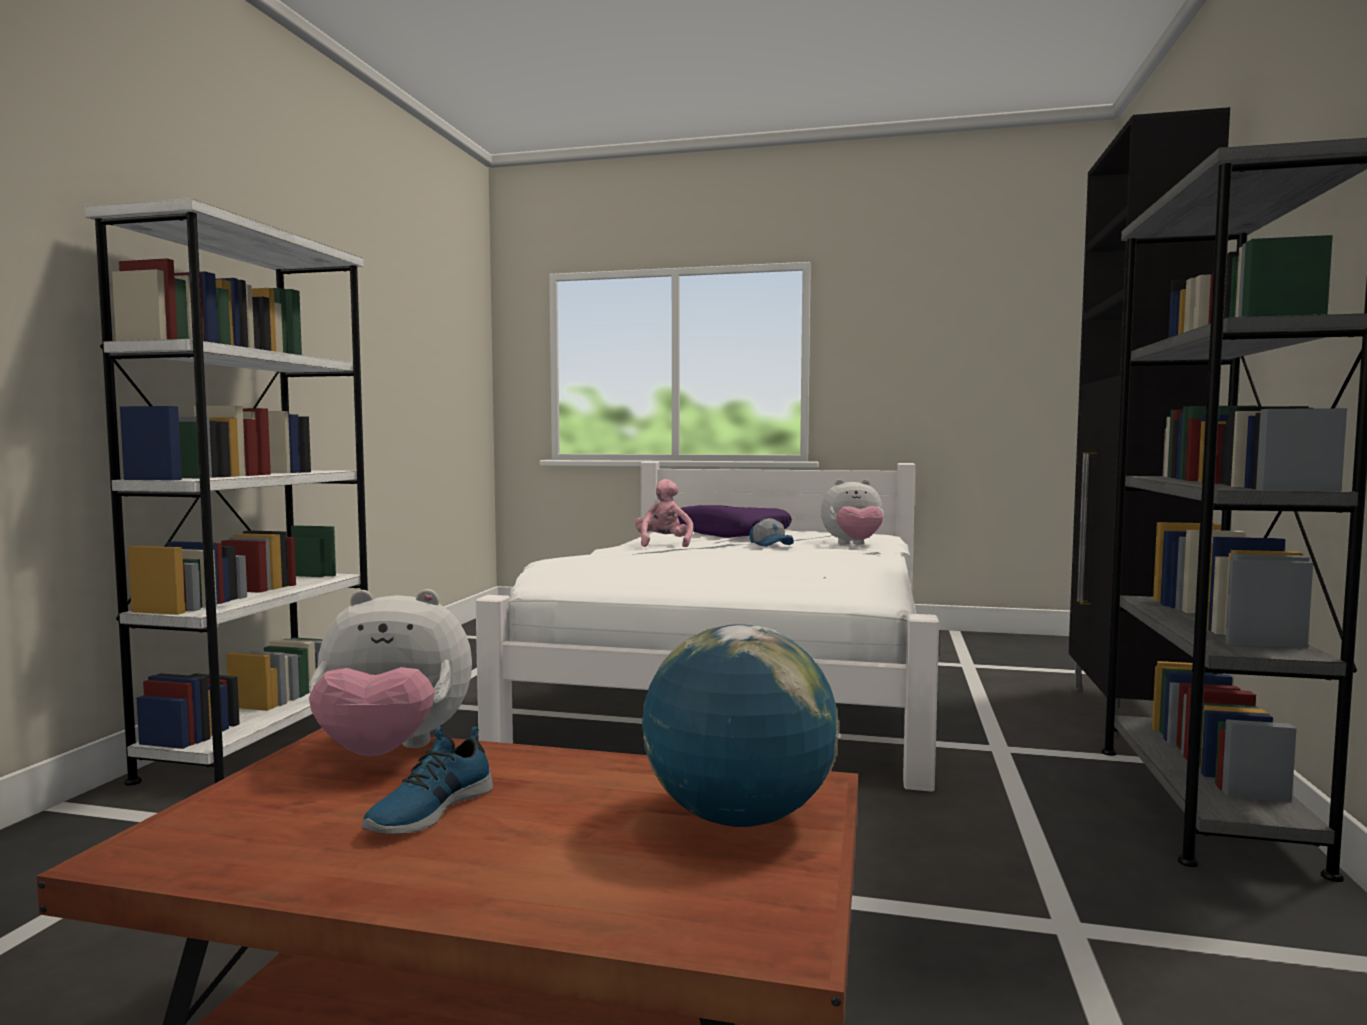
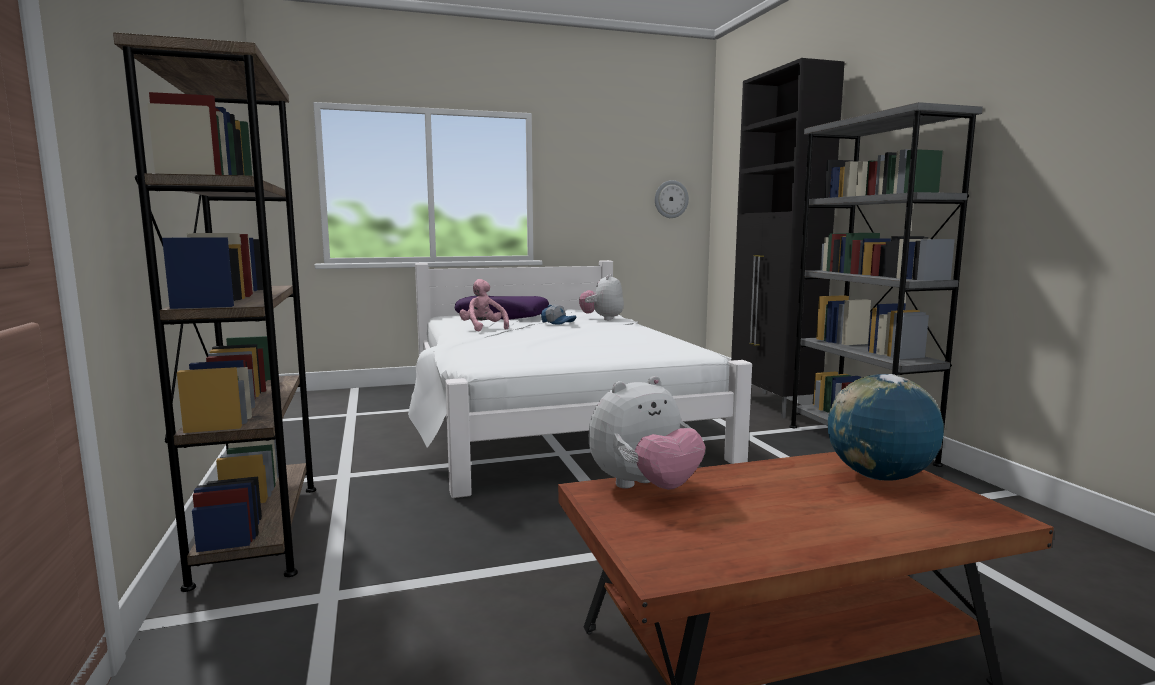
camera: 30 degrees left, 5 degrees up
(264, 743) = (259, 531): white bookcase -> brown bookcase
(428, 810) = (746, 509): shoe -> none
(853, 545) = (602, 319): plush toy -> plush toy turned 135 degrees clockwise
(1031, 371) = (671, 199): none -> wall clock

